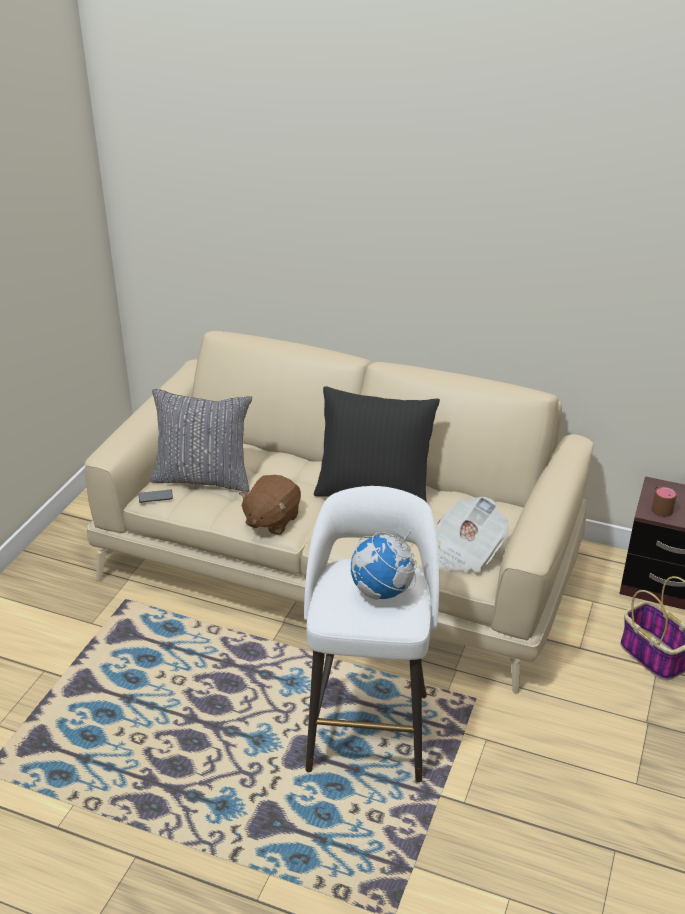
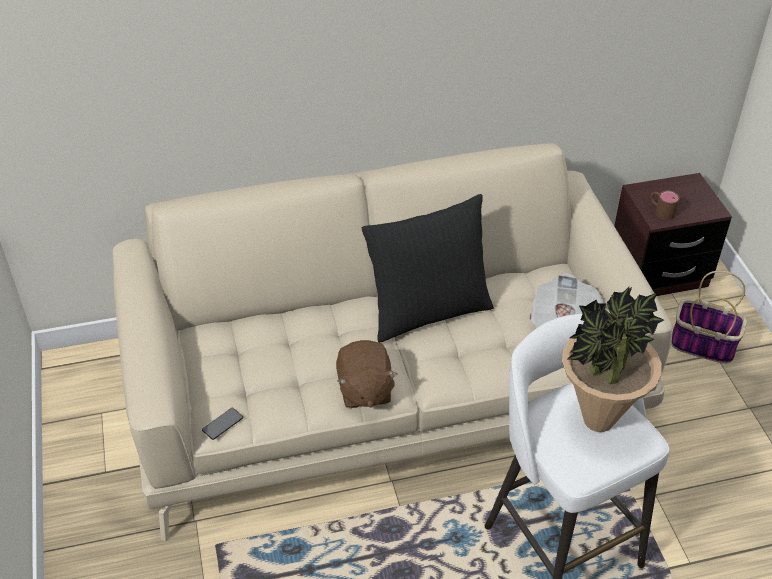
camera: 35 degrees left, 10 degrees up
(203, 478) = (249, 376): grey pillow -> none
(383, 591) = (597, 421): globe -> potted plant

